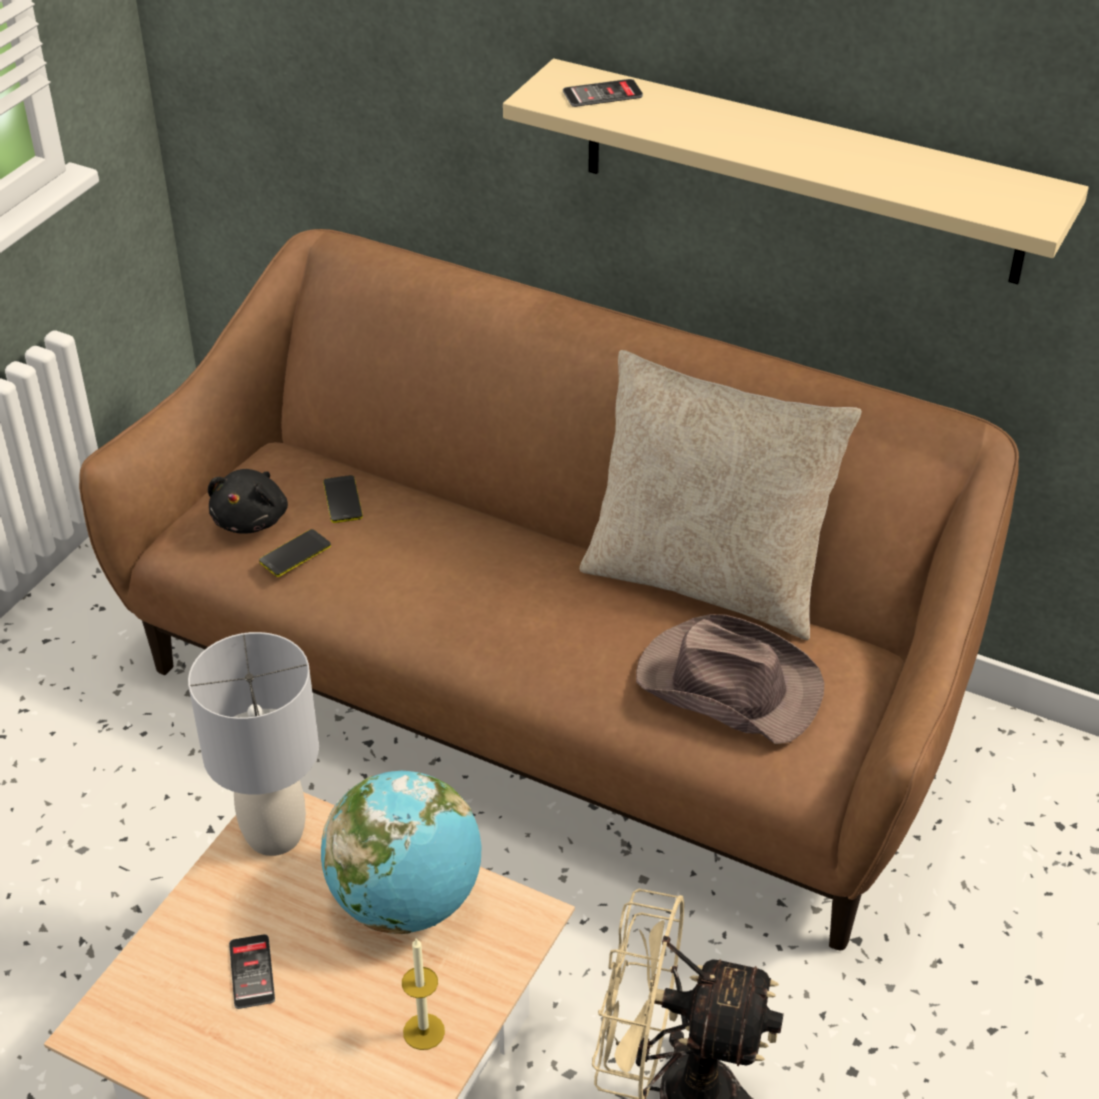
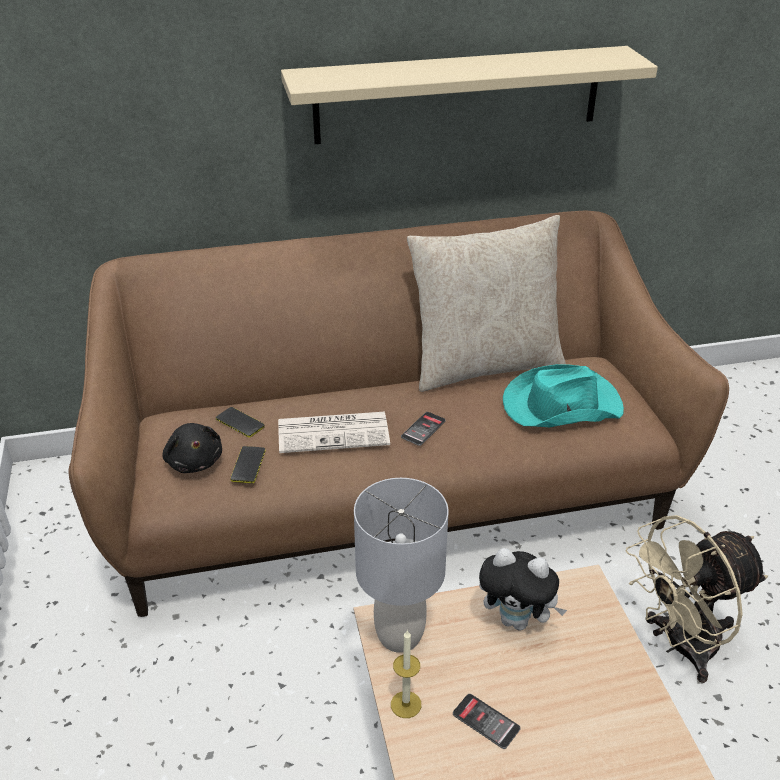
camera: 40 degrees left, 5 degrees down
(406, 901) = (517, 620): globe -> plush toy
(424, 567) = (334, 432): none -> newspaper
(424, 1031) = (615, 681): candle -> candle (406, 704)
(602, 94) = (340, 75): phone -> phone (423, 429)
(727, 684) = (560, 405): brown hat -> turquoise hat

